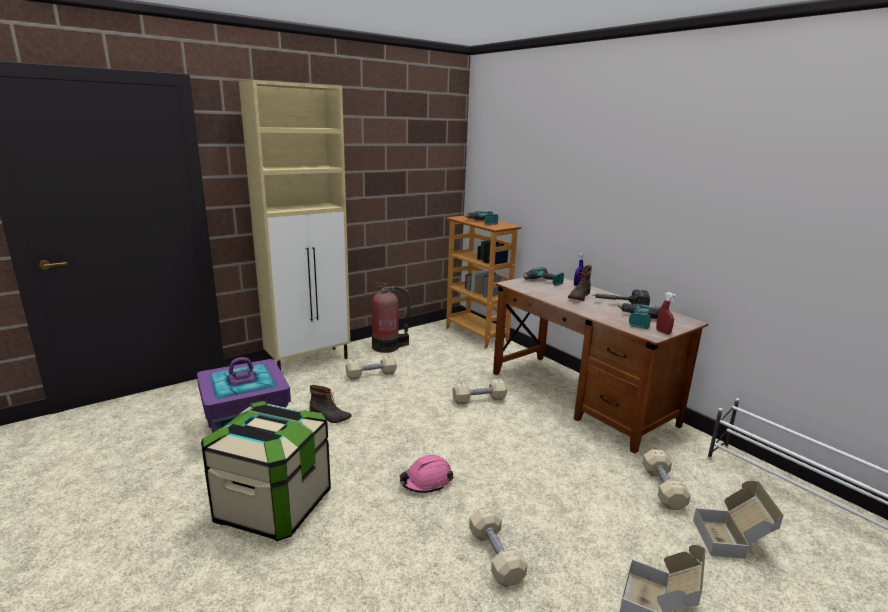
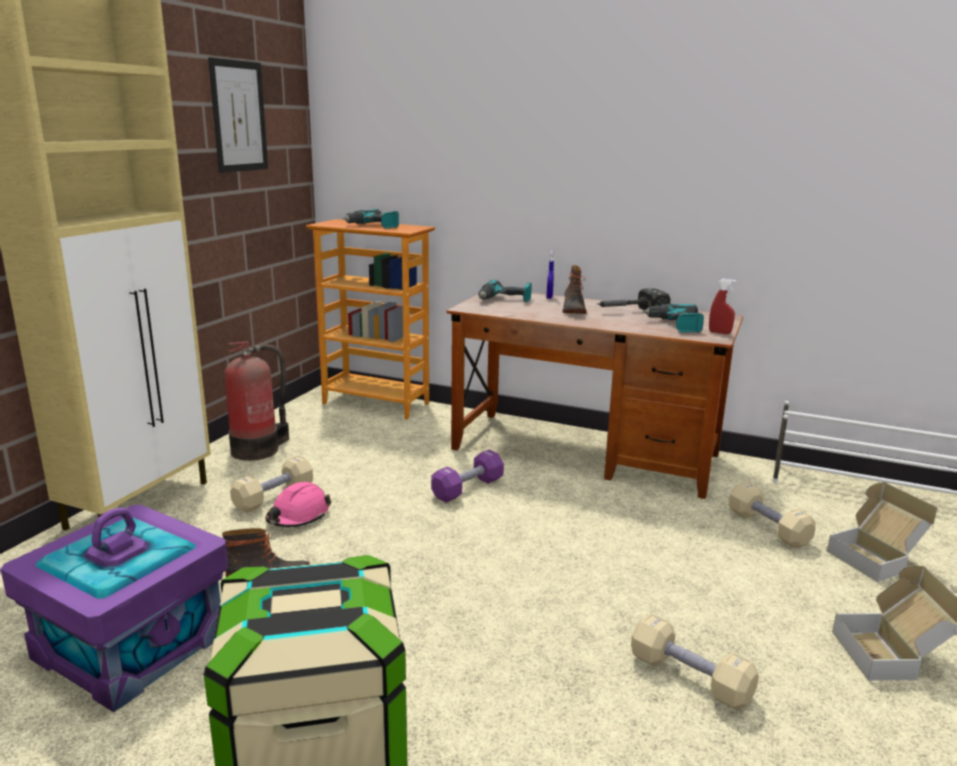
camera: 30 degrees left, 0 degrees up
(410, 151) = (239, 116): none -> picture
(426, 481) = (510, 618): pink hard hat -> pink hard hat (298, 516)
(479, 400) = (467, 488): beige dumbbell -> purple dumbbell

